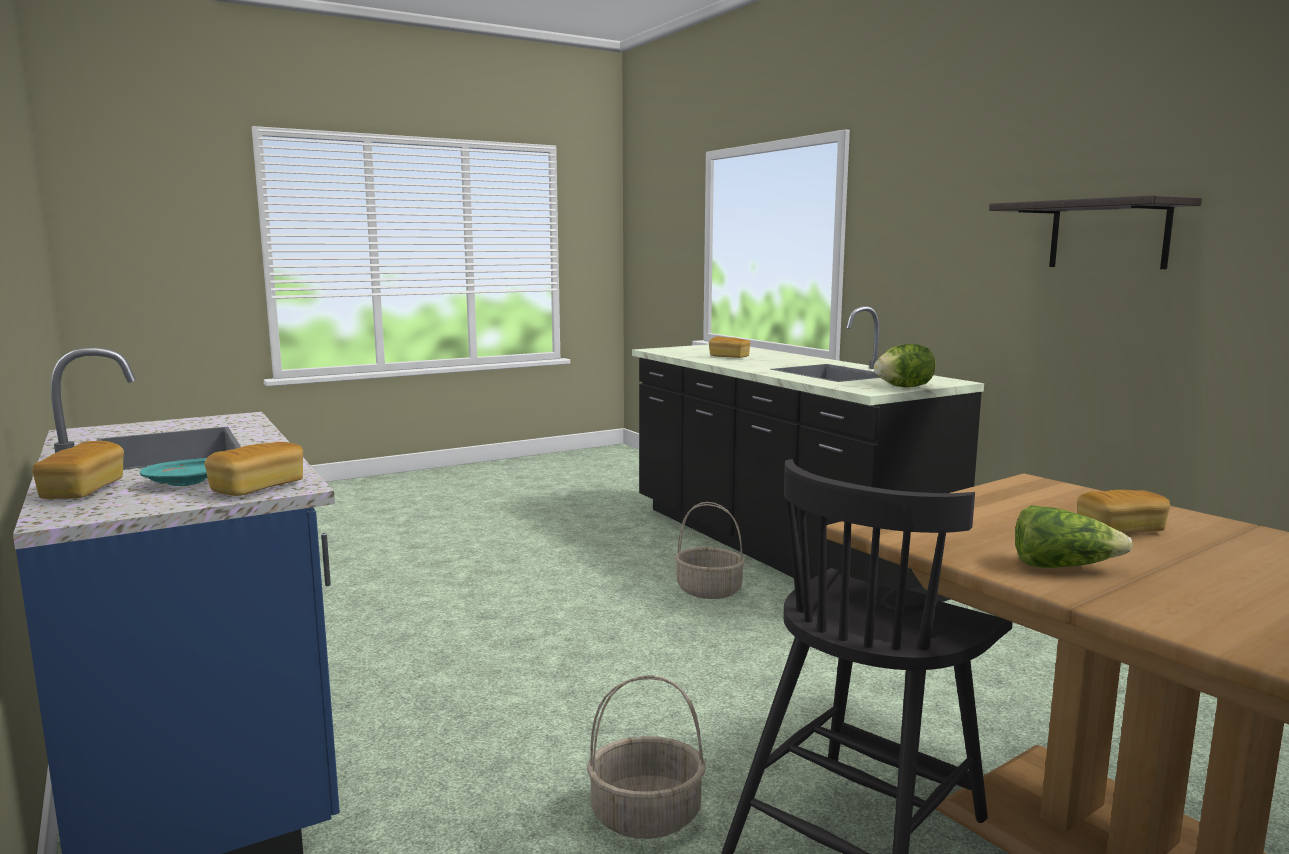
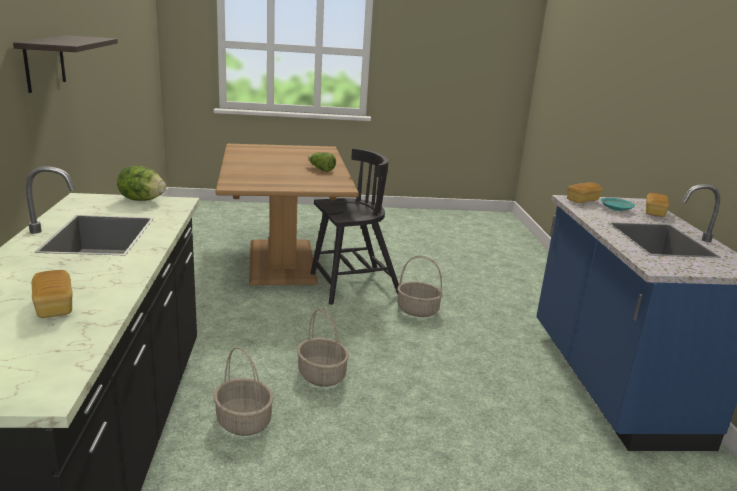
camera: 155 degrees left, 10 degrees up
(686, 645) = (322, 375): none -> basket
(1120, 530) = (270, 170): bread -> none

